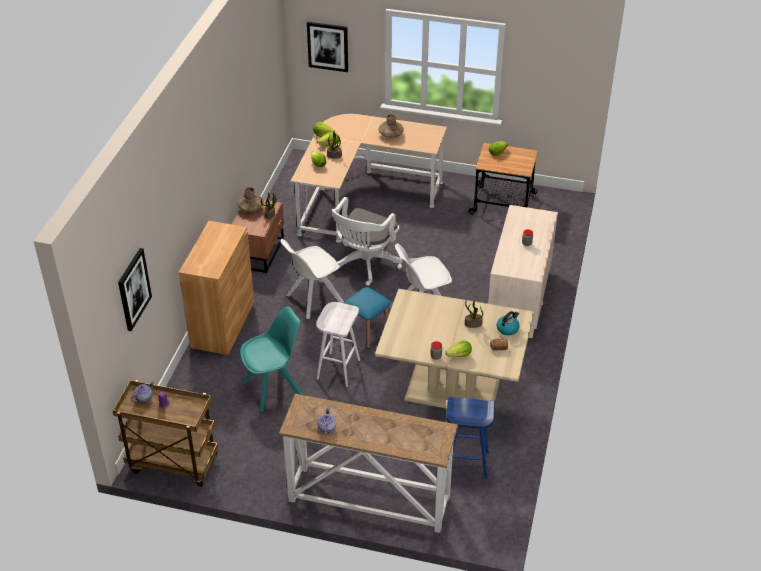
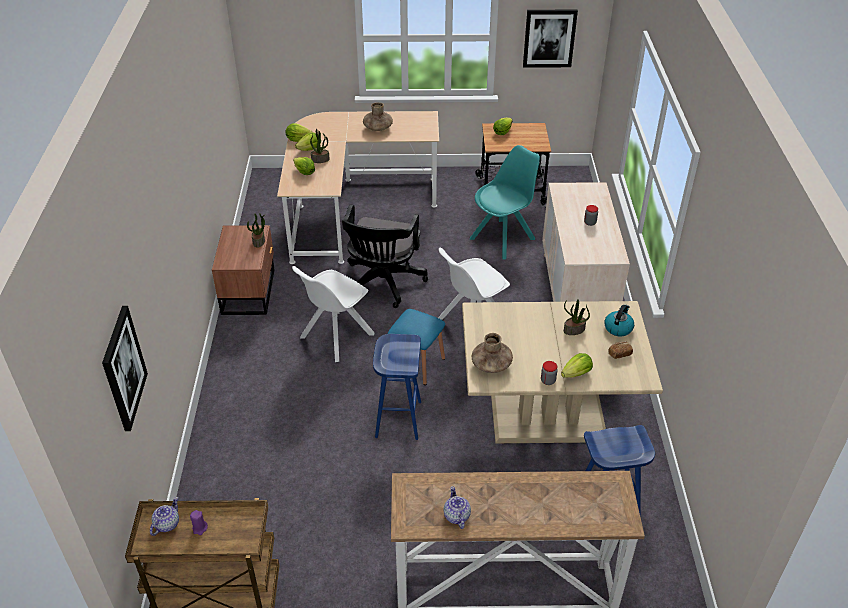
camera: 15 degrees left, 0 degrees up
(223, 324) = (231, 389): brown cabinet -> none
(251, 208) = (232, 238): brown vase -> brown vase (491, 365)
(274, 387) = (324, 460): turquoise chair -> turquoise chair (503, 238)
(328, 46) = (284, 33): picture -> picture (549, 38)
(338, 369) = (397, 418): white stool -> blue stool
(364, 265) = (382, 284): white office chair -> black office chair

